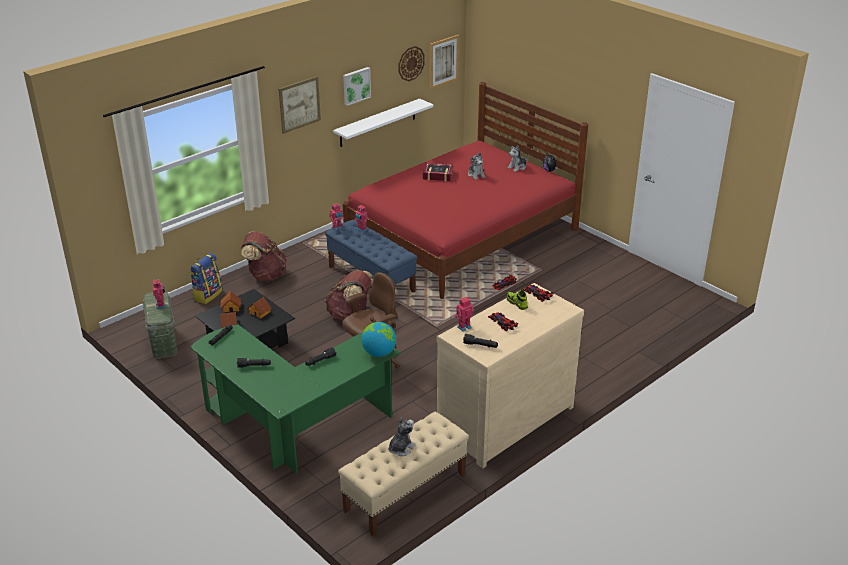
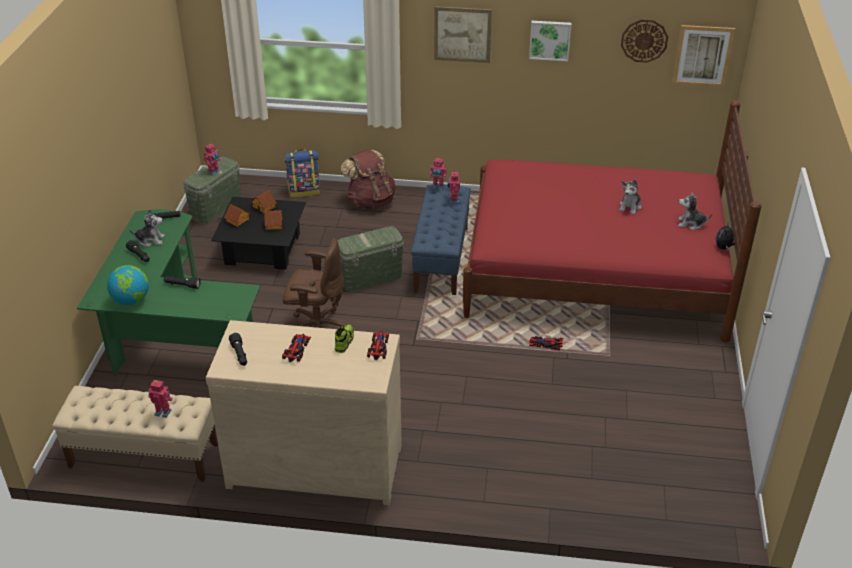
camera: 50 degrees right, 5 degrees up
(350, 314) = (370, 278): brown backpack -> green storage box
(378, 123) = (578, 96): white shelf -> none
(379, 353) = (228, 311): globe -> globe (131, 300)
(401, 448) = (132, 405): plush toy -> plush toy (150, 240)
(438, 175) = (591, 186): book -> none
(463, 327) = (262, 328): toy robot -> toy robot (163, 411)

